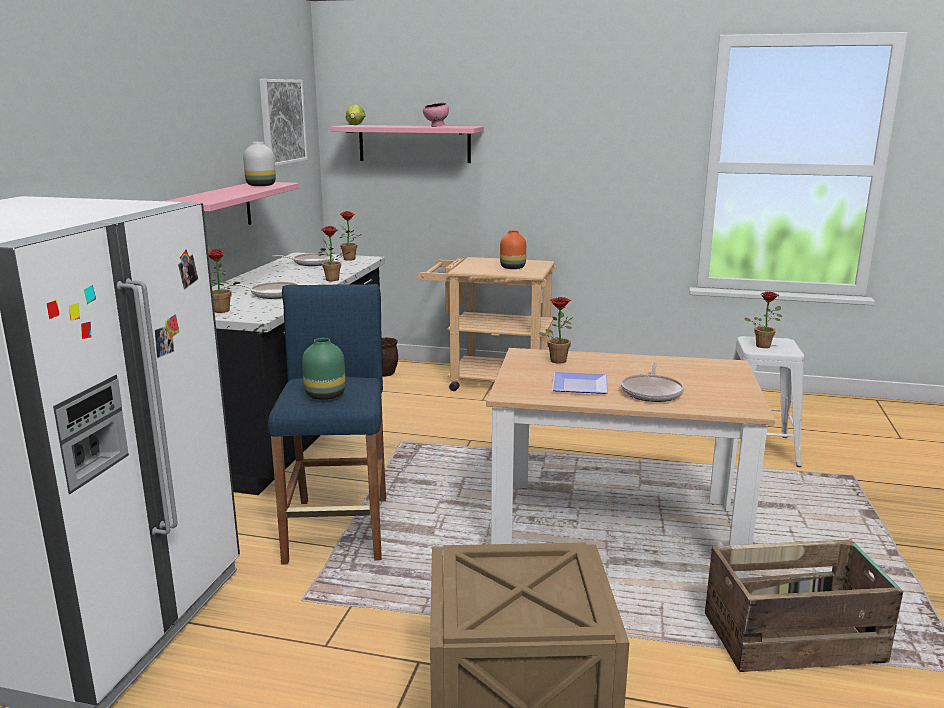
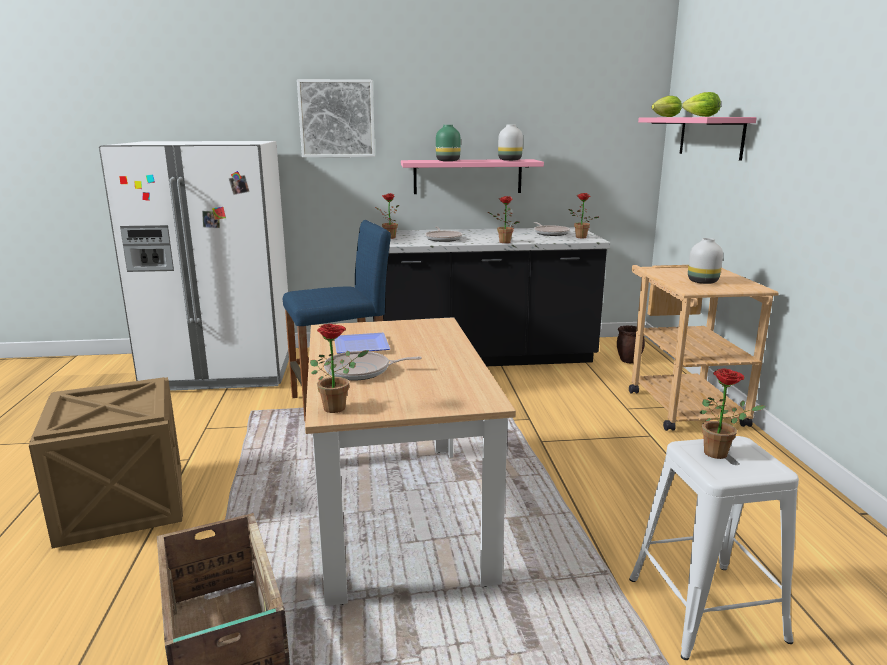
camera: 70 degrees right, 0 degrees up
(282, 121) = (592, 112): picture -> picture (337, 118)
(325, 395) = (312, 293): green vase -> green vase (448, 161)
(436, 126) = (699, 116): pink bowl -> lettuce
(513, 268) = (702, 282): orange vase -> white vase
(557, 359) = (432, 333): potted plant -> potted plant (339, 407)

